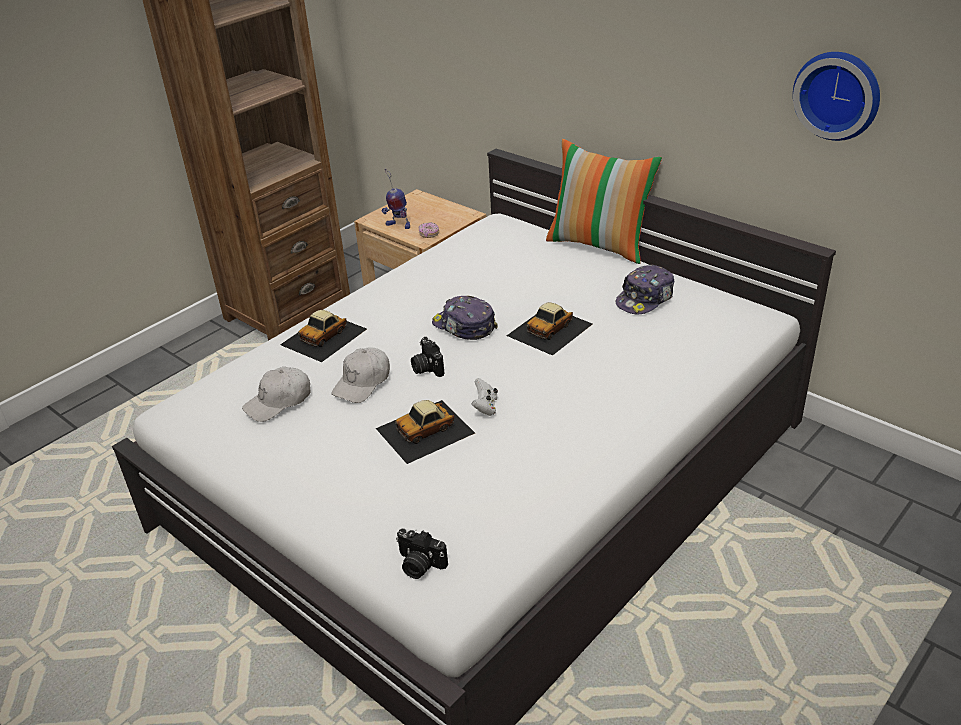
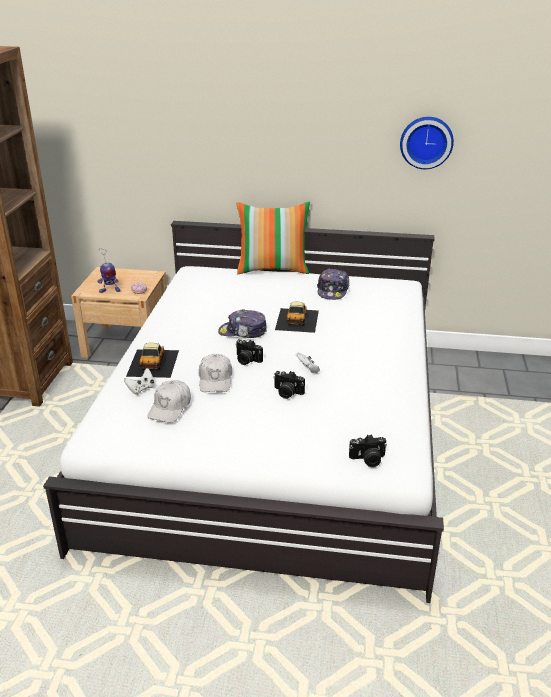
camera: 35 degrees left, 5 degrees down
(277, 366) = (141, 389): none -> white game controller
(425, 430) = (287, 393): toy car -> camera

